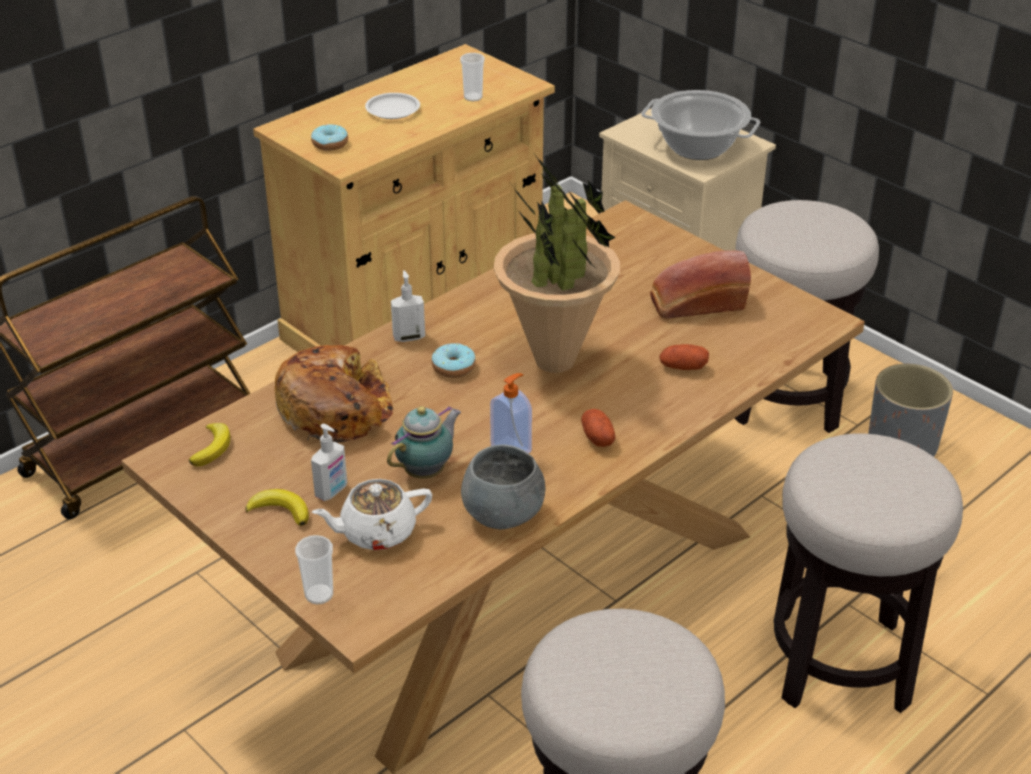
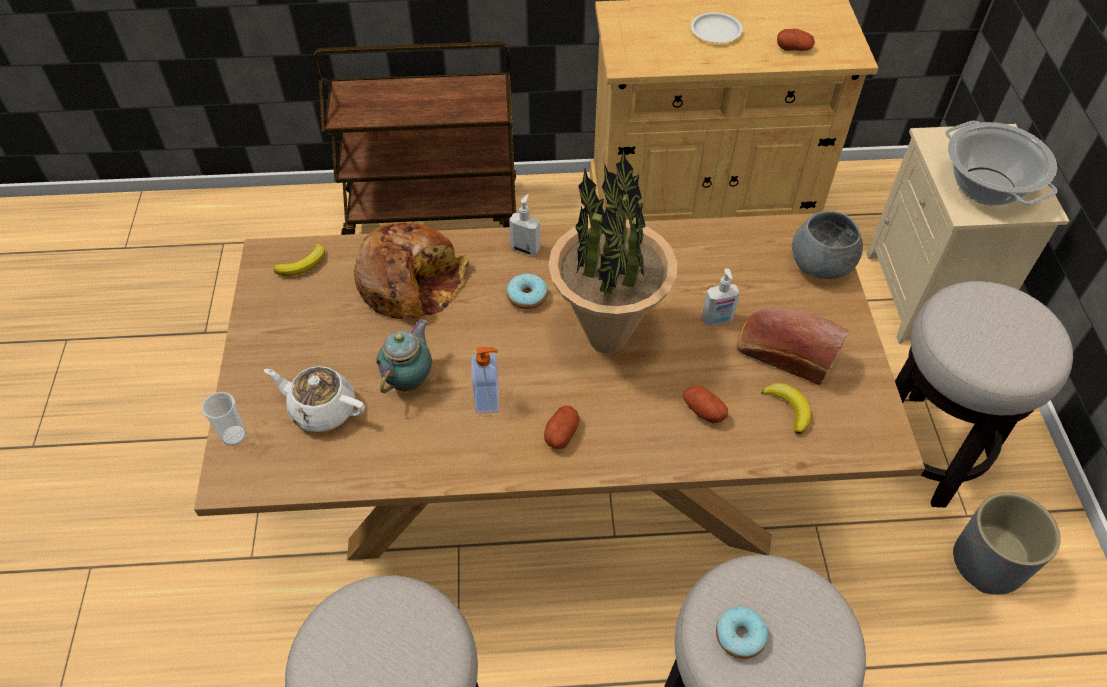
camera: 40 degrees right, 15 degrees up
(280, 510) = (286, 346): banana -> banana (788, 408)
(330, 144) = (634, 42): donut -> donut (740, 636)
(332, 491) = (333, 353): soap dispenser -> soap dispenser (717, 319)
(427, 471) = (410, 379): teapot -> teapot turned 60 degrees counterclockwise
(473, 97) = (793, 48): cup -> potato
(504, 514) = (419, 456): grey bowl -> grey bowl (821, 266)

